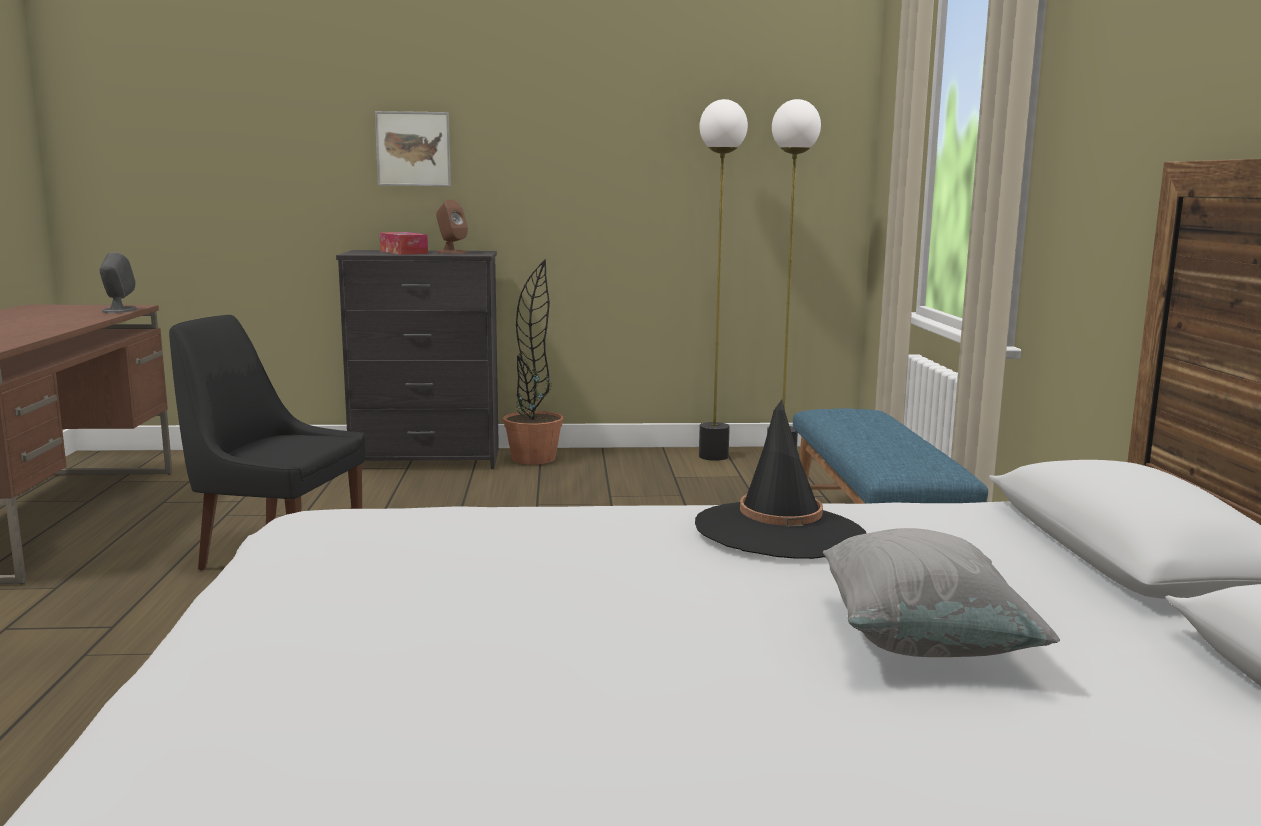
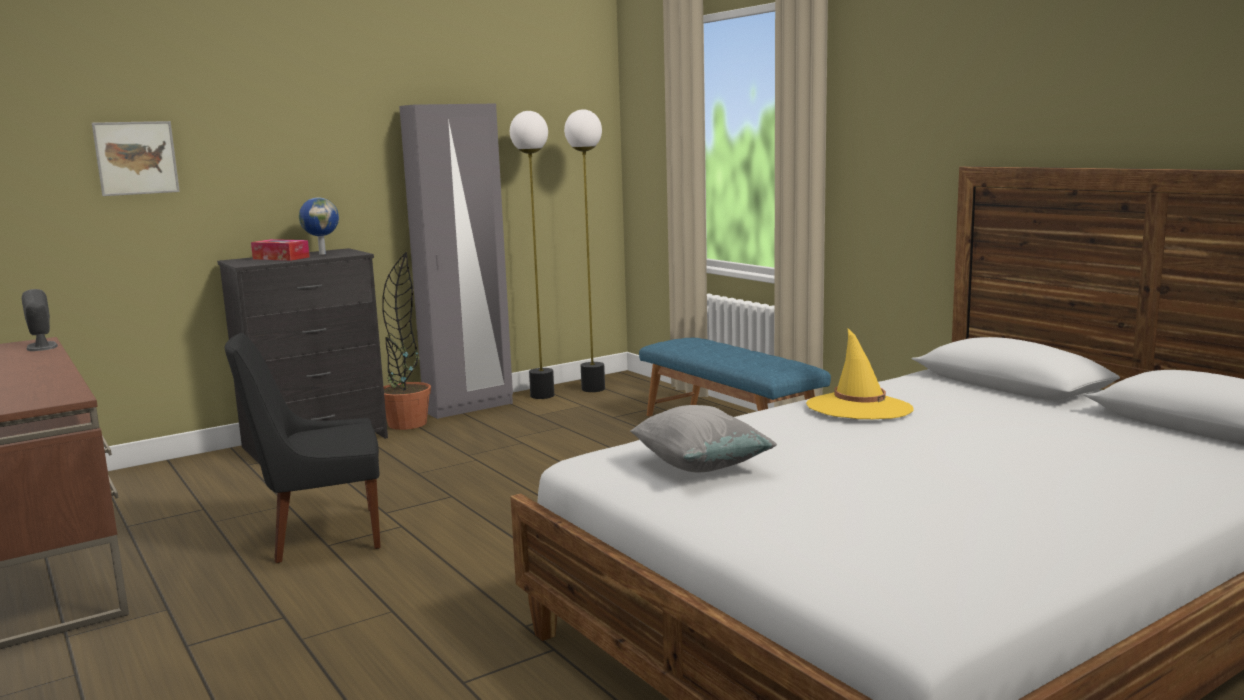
camera: 30 degrees left, 0 degrees up
(413, 149) = (266, 163): picture -> picture (136, 158)
(451, 252) = (322, 254): brown speaker -> globe
(618, 454) = (469, 407): none -> grey wardrobe
(780, 532) = (859, 408): black hat -> yellow hat
(922, 641) = (1013, 438): grey pillow -> grey pillow (700, 466)

